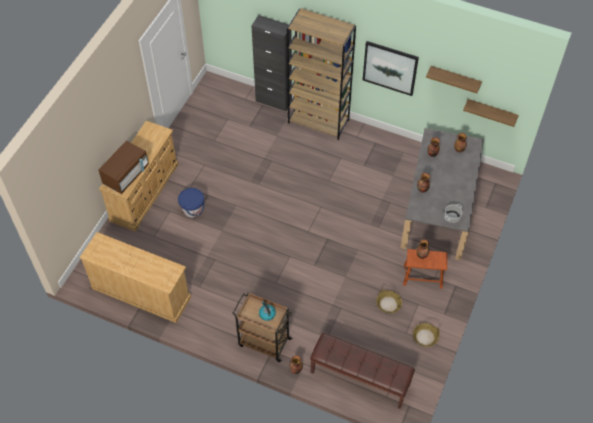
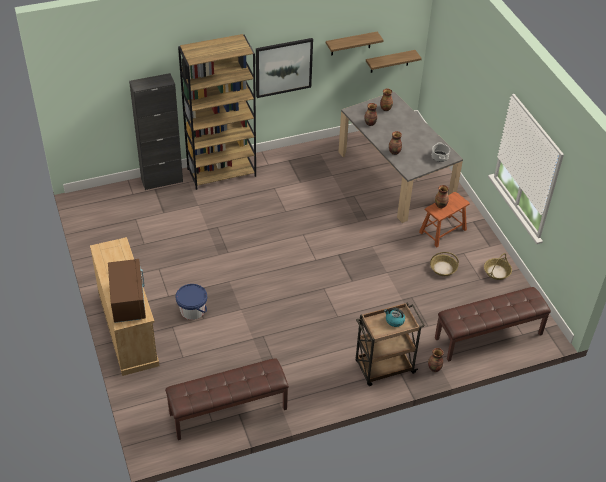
camera: 45 degrees left, 10 degrees down
(140, 292) = (228, 412): beige dresser -> brown bench

